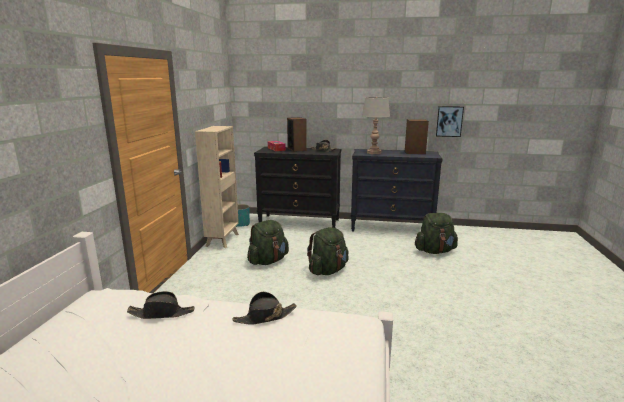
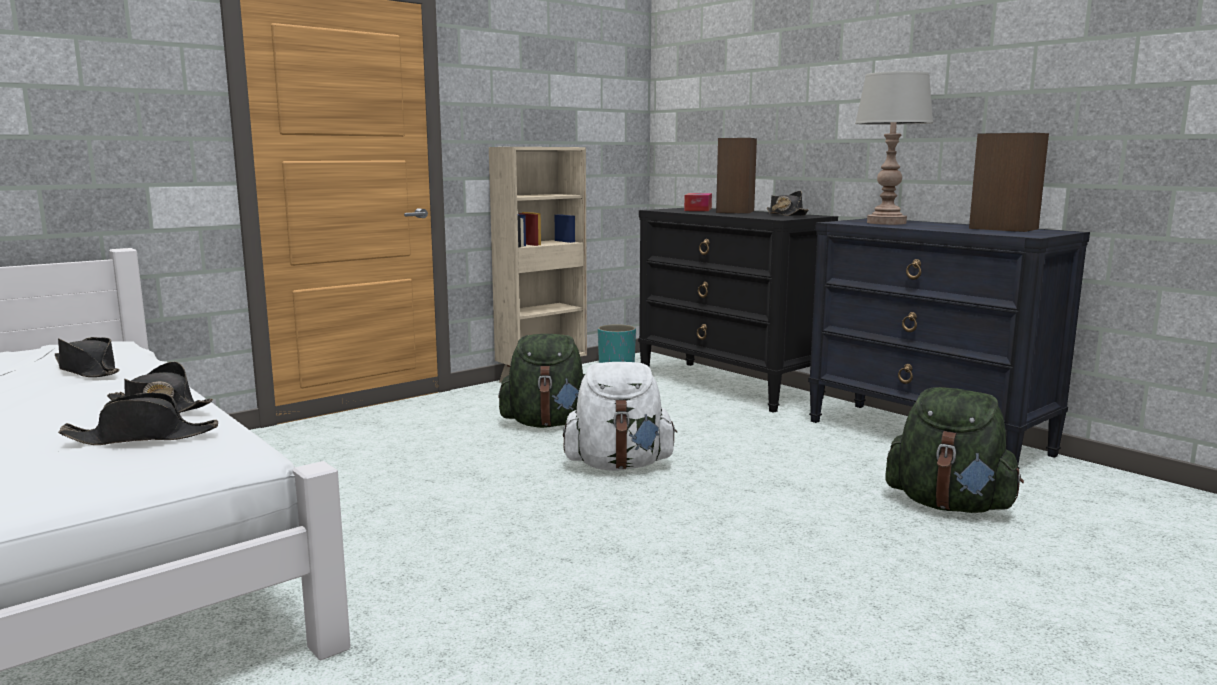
camera: 40 degrees right, 5 degrees down
(311, 332) = (142, 437): none -> black hat
(328, 270) = (619, 465): green backpack -> white backpack
(449, 121) = (1131, 139): picture -> none

